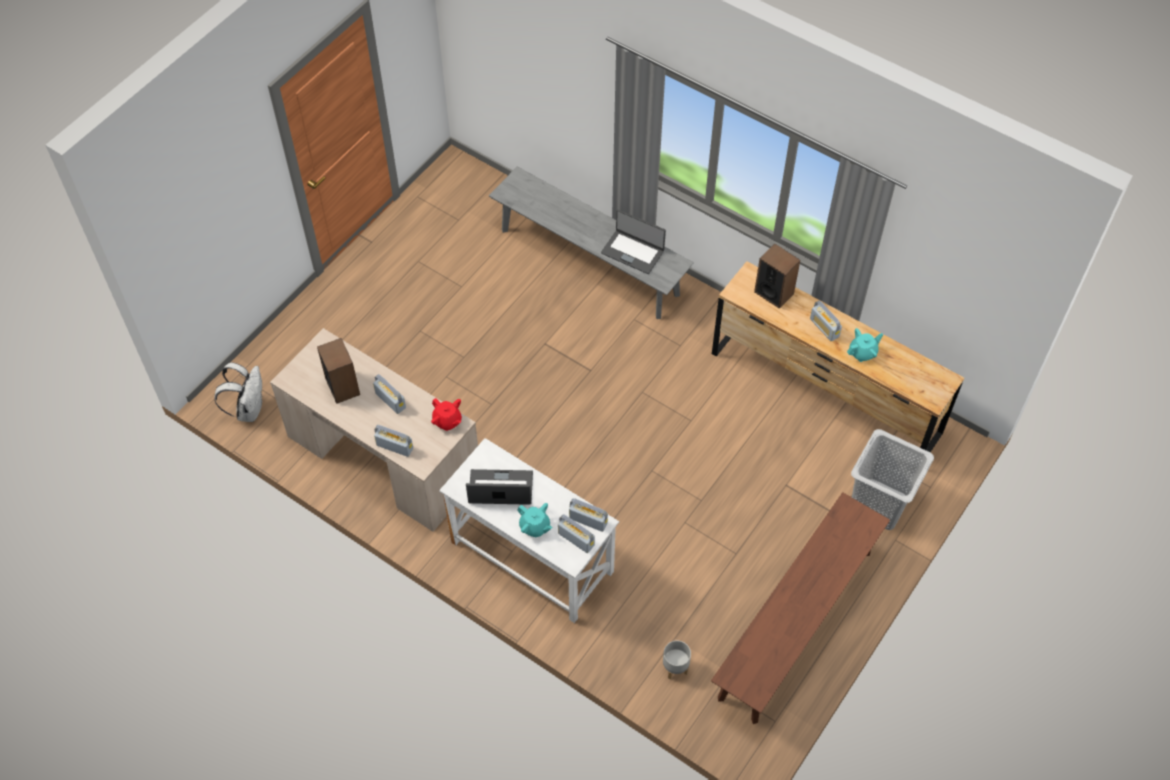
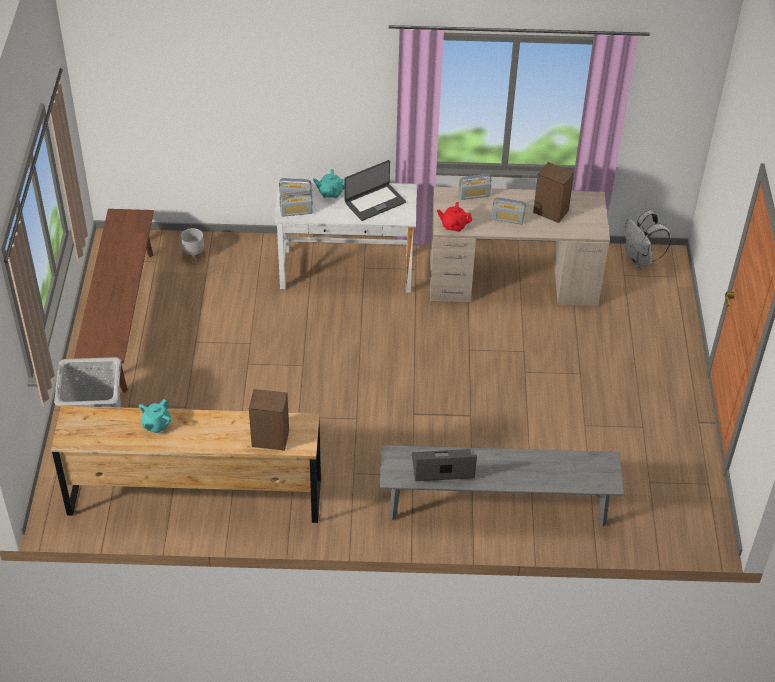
camera: 145 degrees right, 10 degrees down
(824, 328) = (204, 430): radio -> none

